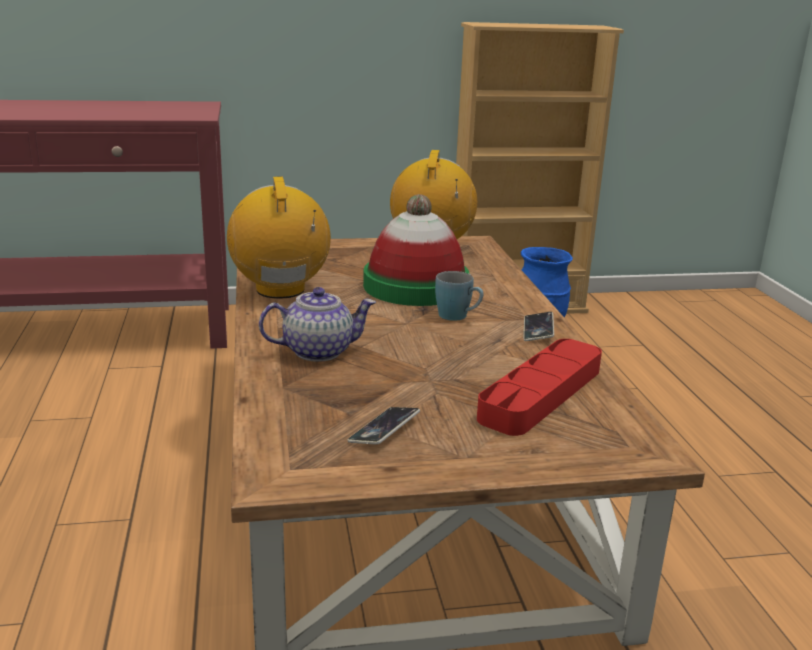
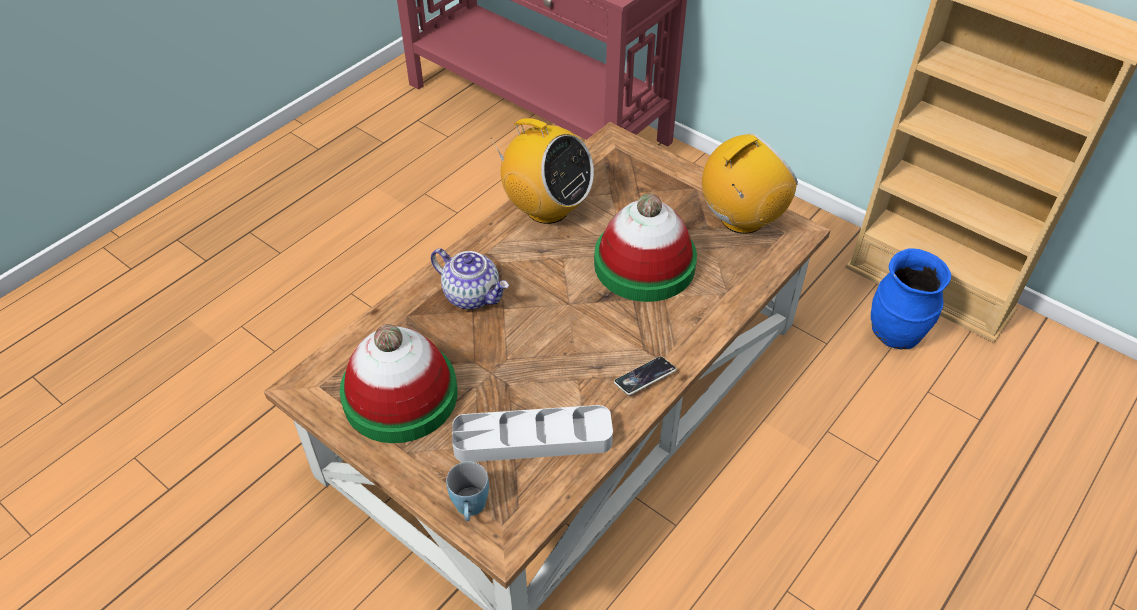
camera: 50 degrees right, 25 degrees up
(280, 290) = (546, 209): radio -> radio turned 90 degrees clockwise
(384, 430) = (400, 395): phone -> hat
(458, 317) = (614, 322): blue mug -> blue mug (470, 510)
(541, 394) = (532, 439): red tray -> grey tray

